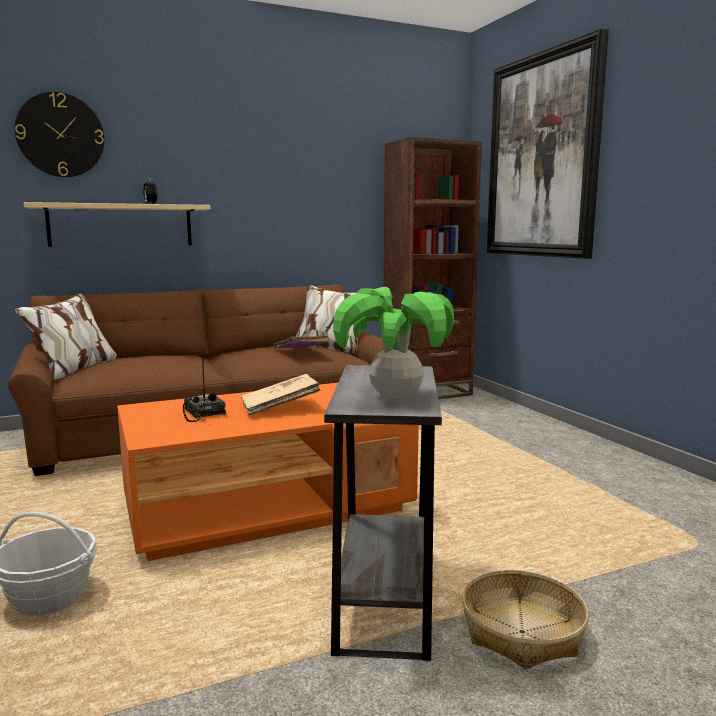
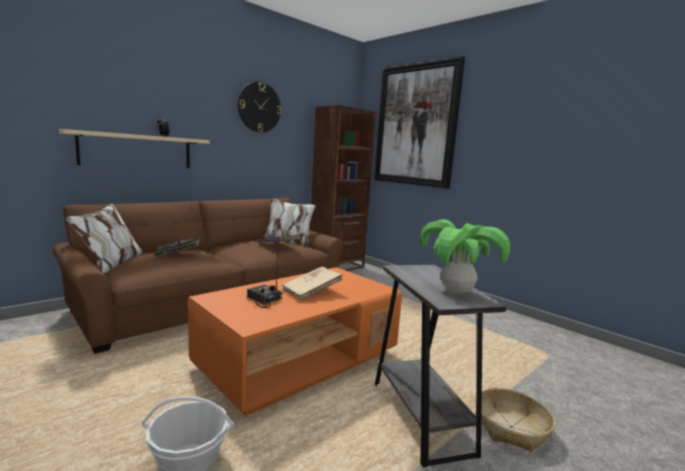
camera: 20 degrees left, 0 degrees up
(60, 135) = (90, 77): wall clock -> wall clock (259, 107)
(155, 359) = (178, 254): none -> black book

